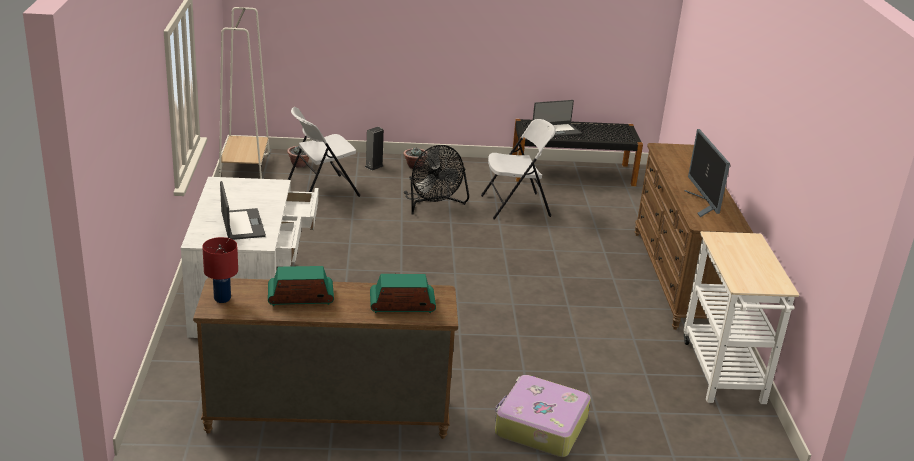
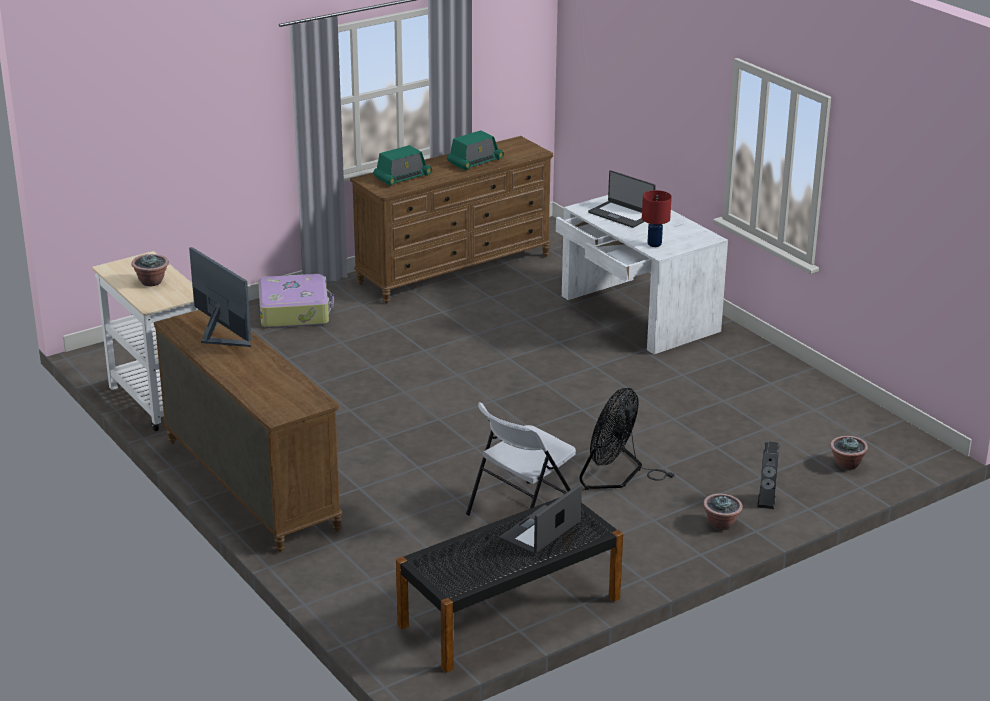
camera: 150 degrees right, 0 degrees up
(222, 300) = (521, 147): red table lamp -> red table lamp (654, 244)
(245, 168) = (888, 433): clothes rack -> none
(322, 190) = (761, 441): white chair -> none
(744, 259) = (152, 282): none -> potted plant

